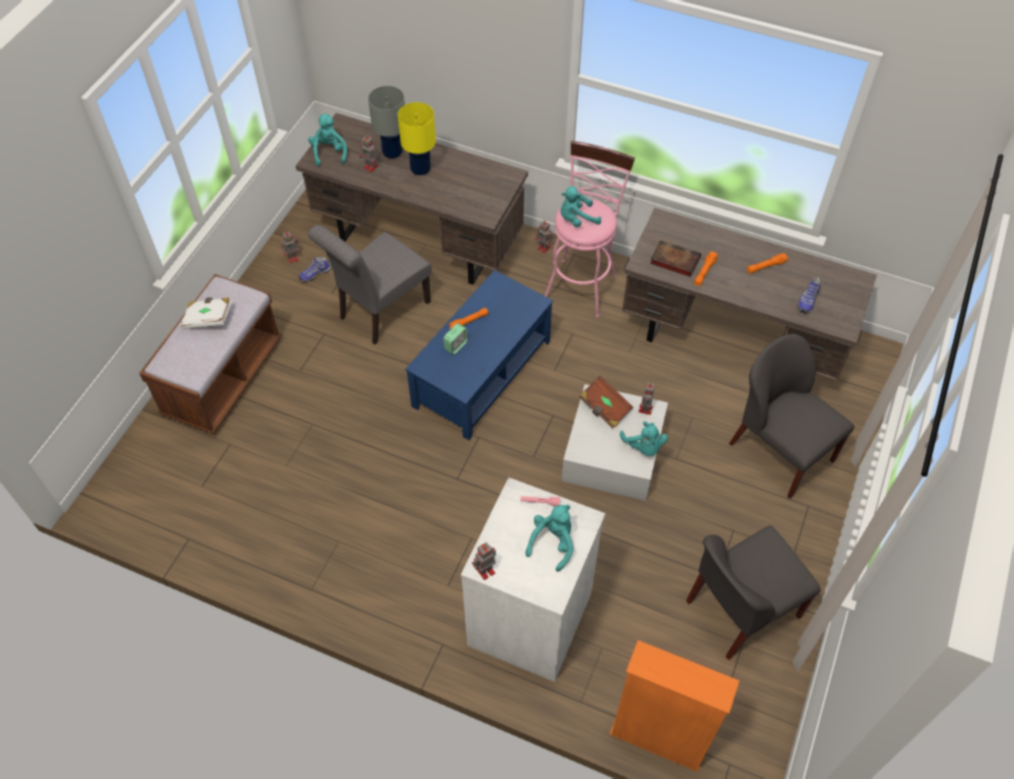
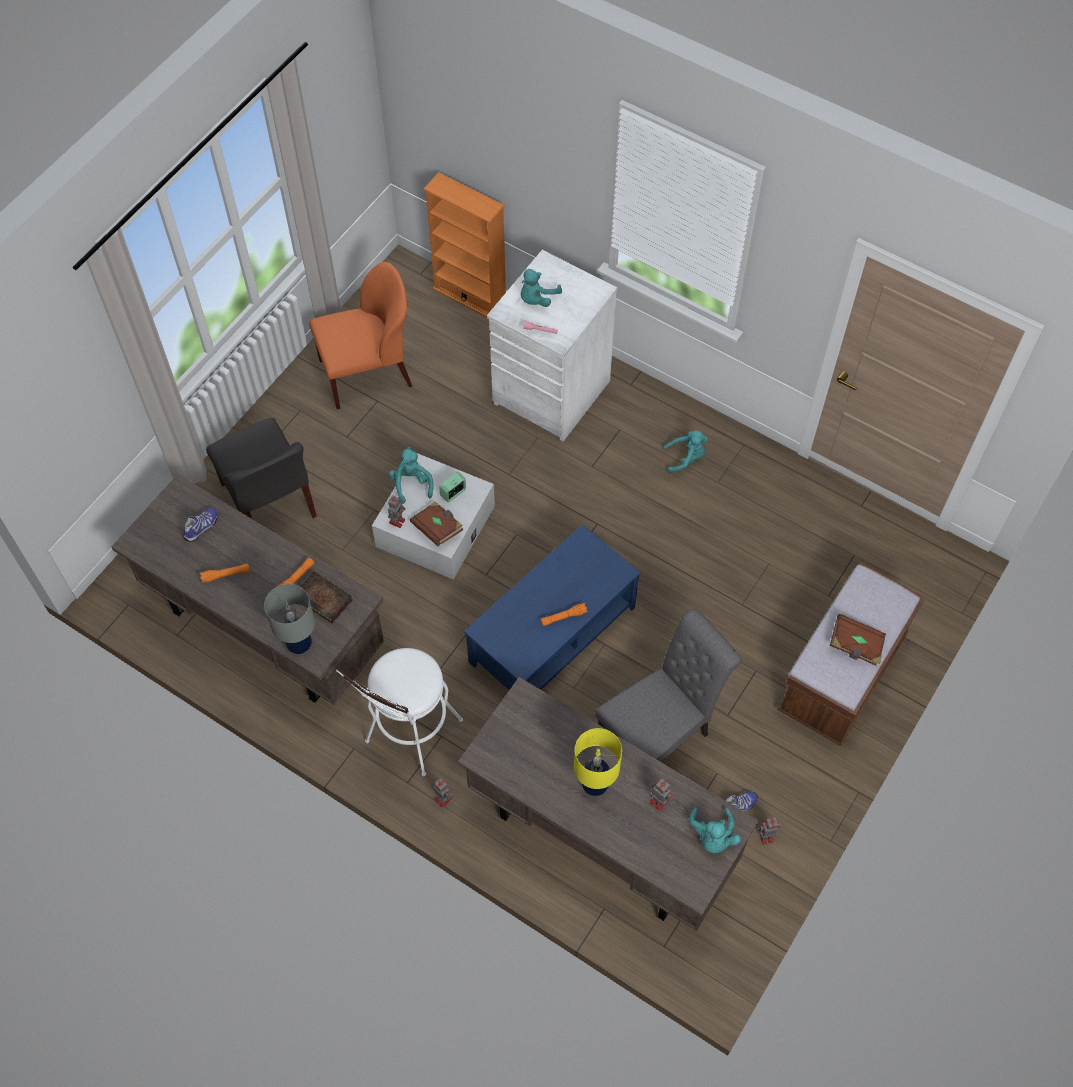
camera: 170 degrees left, 5 degrees up
(208, 319) = (855, 645): white book -> brown book
(392, 153) = (628, 820): grey table lamp -> grey table lamp (299, 644)
(456, 345) = (582, 590): alarm clock -> alarm clock (453, 493)
(484, 571) = (597, 286): toy robot -> none
(576, 219) = (416, 676): turquoise plush toy -> turquoise plush toy (686, 458)
(582, 283) = (409, 737): pink stool -> white stool
(740, 610) = (368, 373): grey chair -> orange chair

